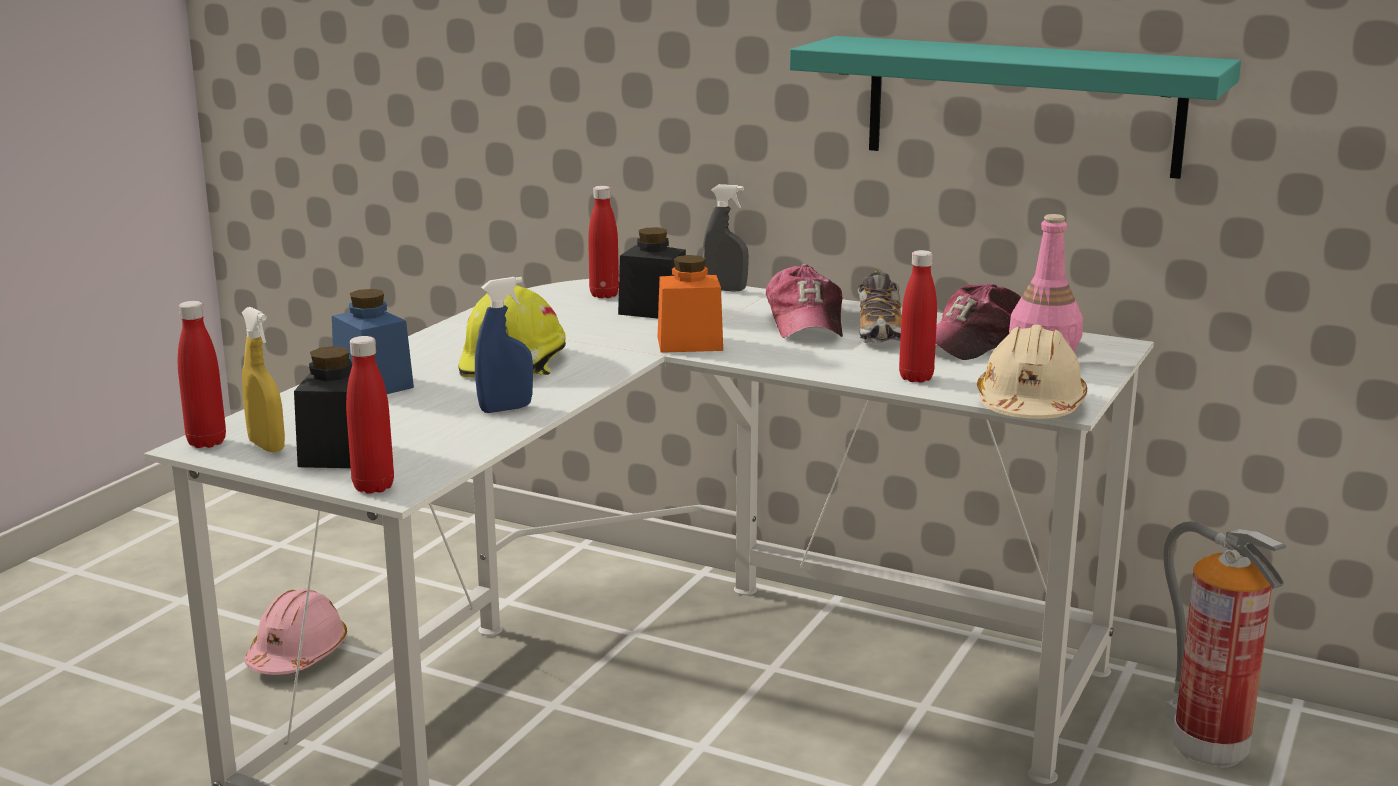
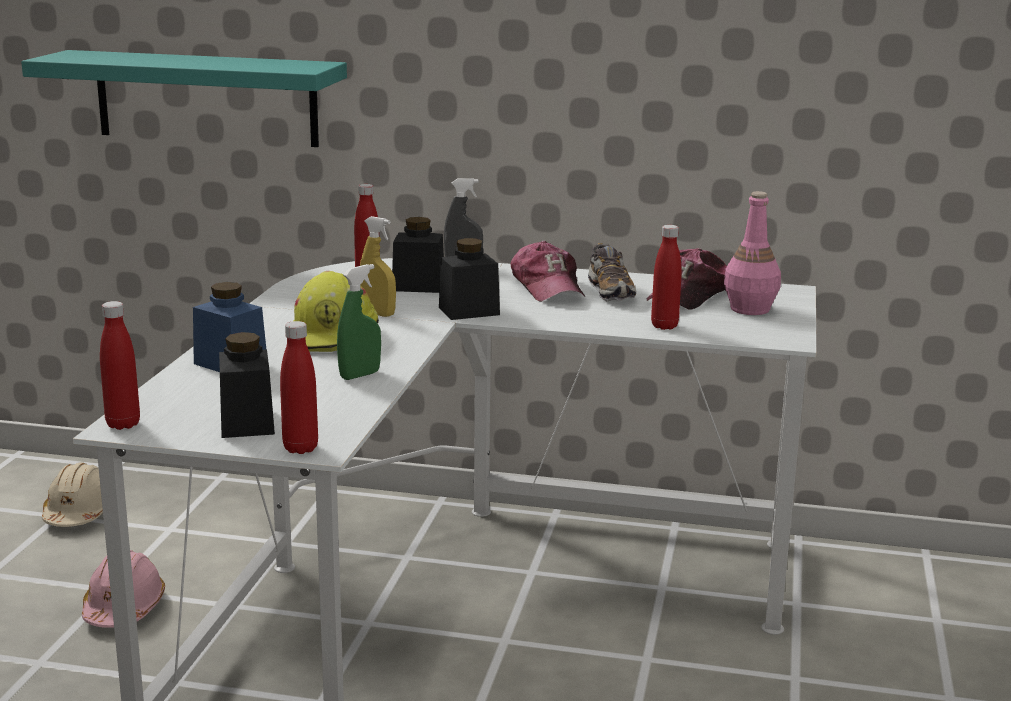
camera: 15 degrees left, 0 degrees up
(266, 446) = (179, 423): yellow spray bottle -> yellow spray bottle (378, 314)
(505, 409) = (360, 375): blue spray bottle -> green spray bottle
(689, 344) = (469, 311): orange jar -> black jar
(1022, 105) = (708, 107): turquoise shelf -> turquoise shelf (206, 98)
(1030, 406) = (763, 342): beige hard hat -> beige hard hat (79, 513)
(1206, 748) = (878, 593): fire extinguisher -> none

